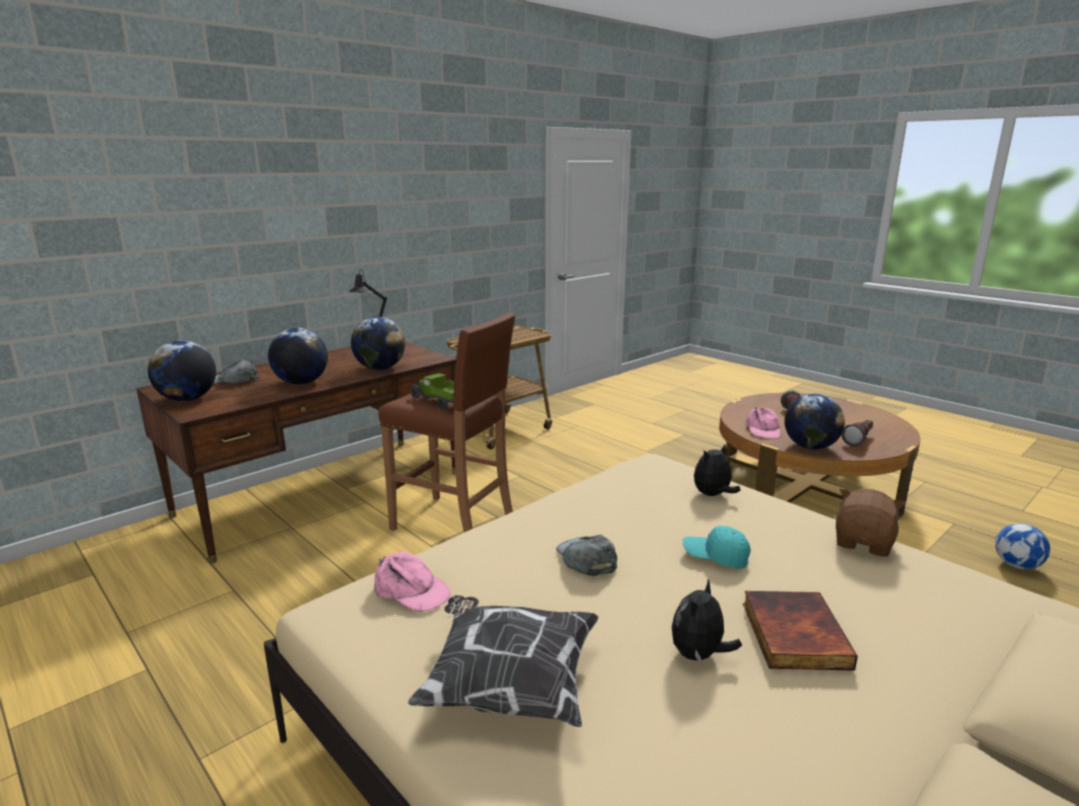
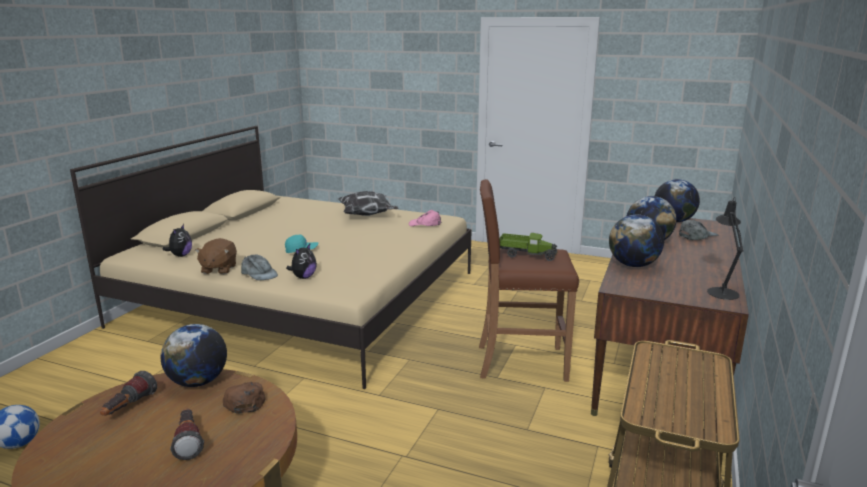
camera: 155 degrees right, 0 degrees up
(586, 558) = (363, 241): grey cap -> grey cap (259, 274)
(699, 655) = (307, 228): plush toy -> plush toy (180, 255)
(763, 430) = (244, 399): pink cap -> brown cap
(792, 634) = (271, 235): book -> none

